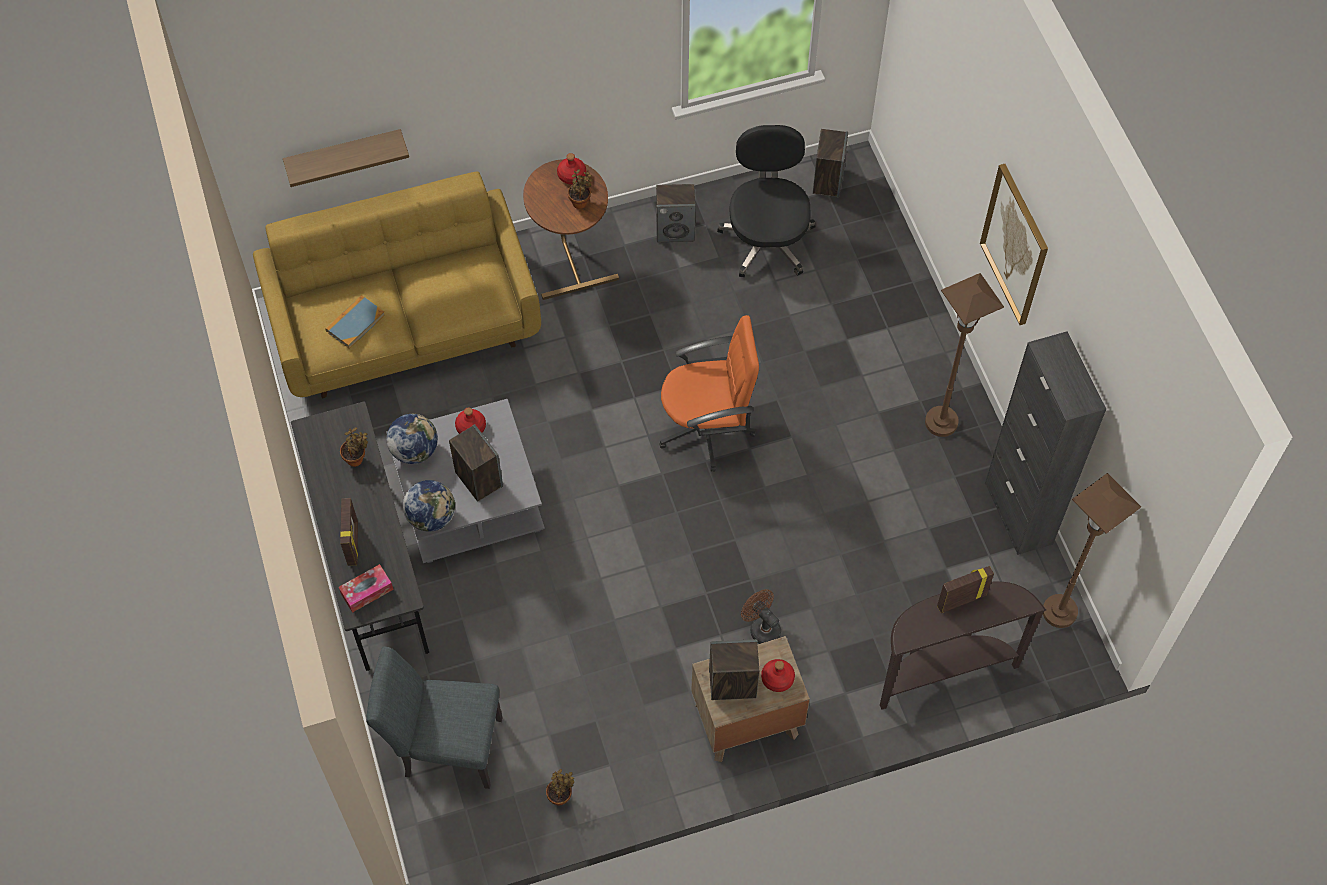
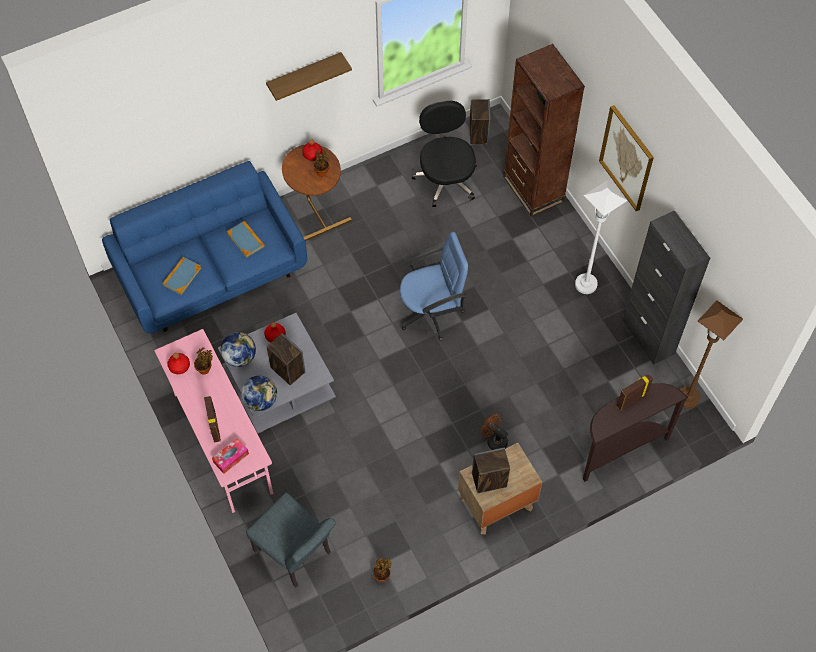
camera: 10 degrees left, 0 degrees up
(344, 155) = (159, 162): shelf -> shelf (304, 76)
(371, 568) = (222, 443): grey desk -> pink desk
(405, 324) = (211, 272): yellow sofa -> blue sofa
(444, 746) = (296, 555): grey chair -> grey chair turned 135 degrees counterclockwise
(456, 284) = (246, 240): none -> book
(675, 230) = (383, 182): speaker -> none
(707, 428) = (431, 312): orange office chair -> blue office chair
(777, 679) = (518, 472): red bottle -> red bottle (179, 366)
(891, 272) = (533, 189): none -> brown bookcase
(941, 422) = (586, 284): brown floor lamp -> white floor lamp

